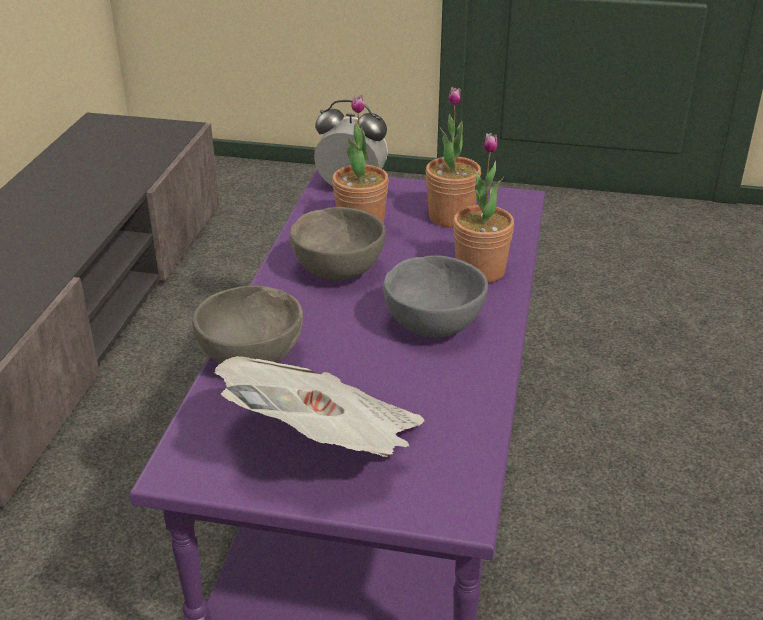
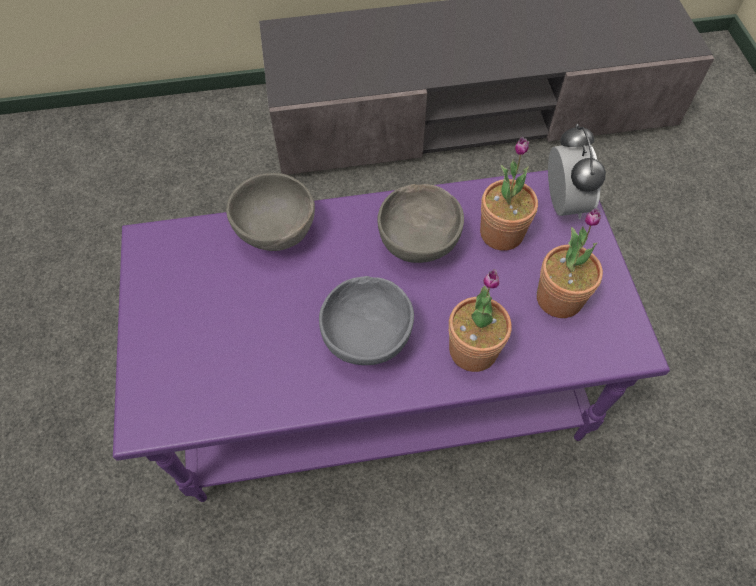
camera: 70 degrees right, 25 degrees up
(327, 445) = (192, 315): newspaper -> none

